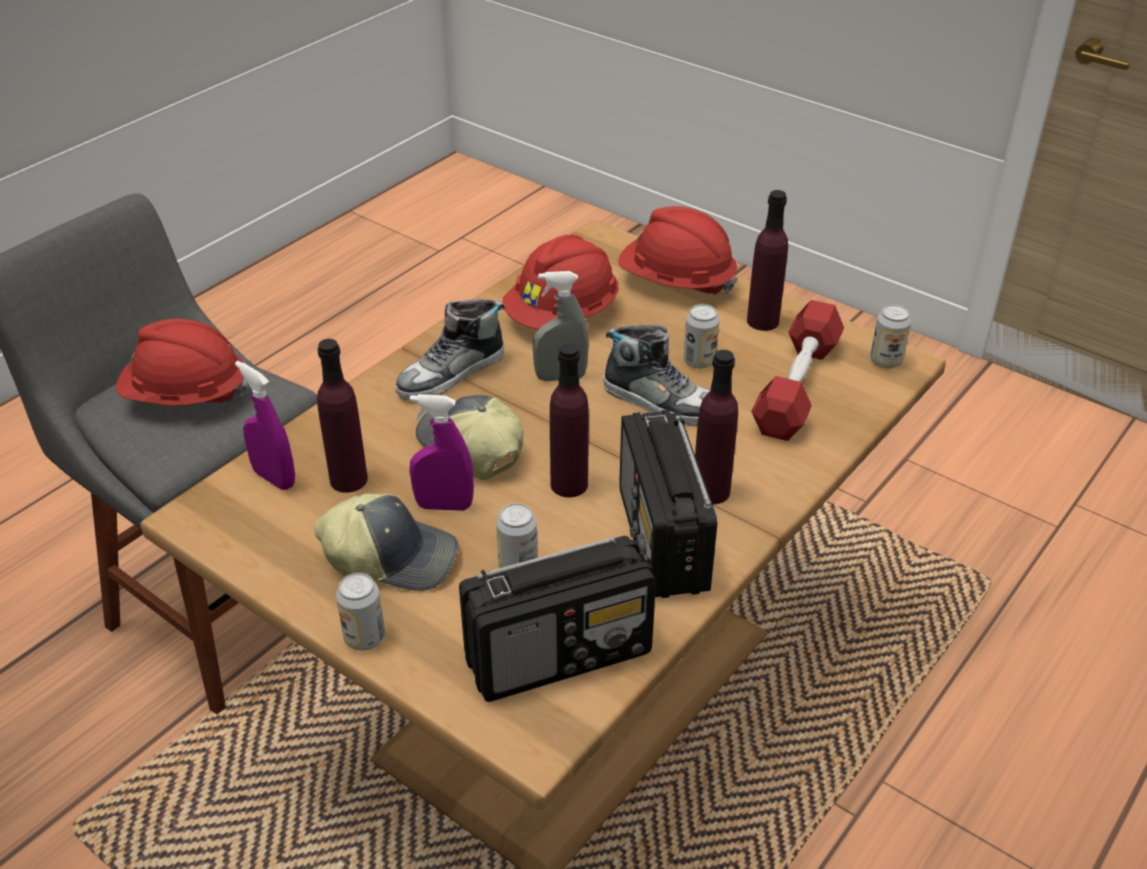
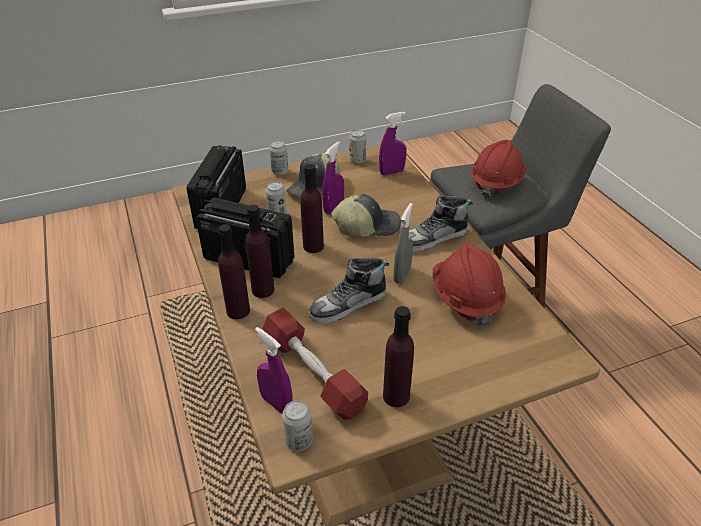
camera: 120 degrees right, 0 degrees up
(348, 479) = (374, 189): purple bottle -> purple bottle (238, 311)
(451, 374) = (433, 238): shoe -> shoe turned 105 degrees counterclockwise
(676, 282) = (475, 372): red hard hat -> none
(699, 361) = (374, 339): can -> can (357, 160)
(864, 394) = (276, 403): none -> purple spray bottle

